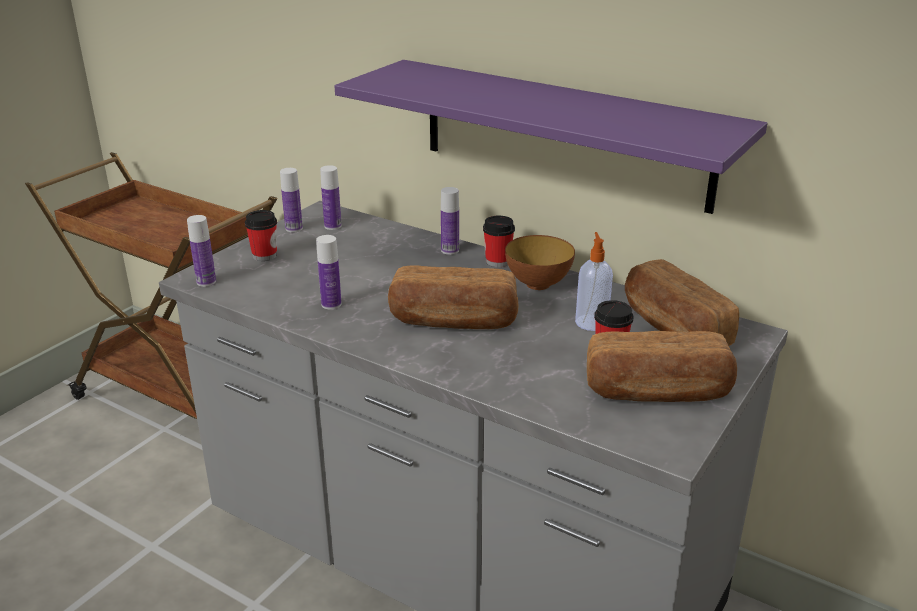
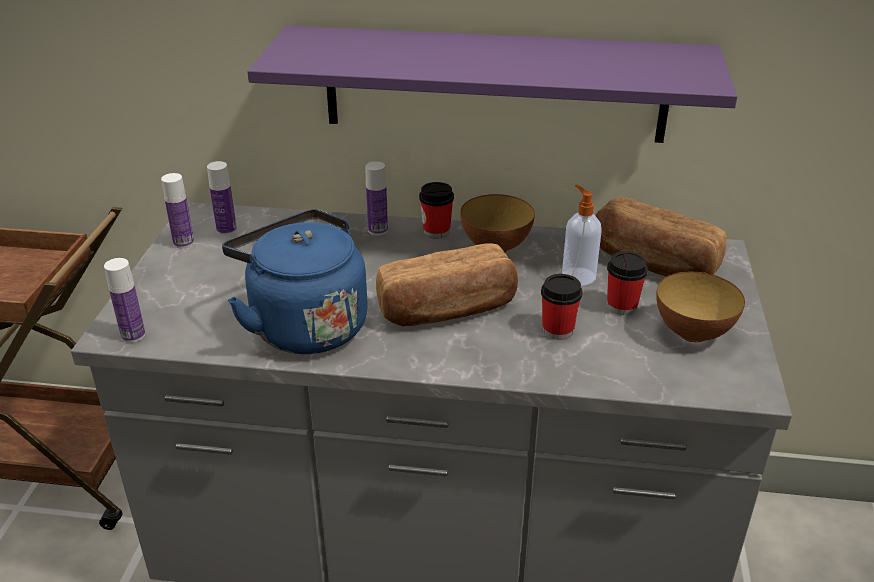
camera: 25 degrees left, 5 degrees up
(264, 255) = (177, 284): cup -> cup (558, 330)
(331, 304) = (304, 325): bottle -> blue kettle
(657, 392) = (692, 333): bread -> bowl

